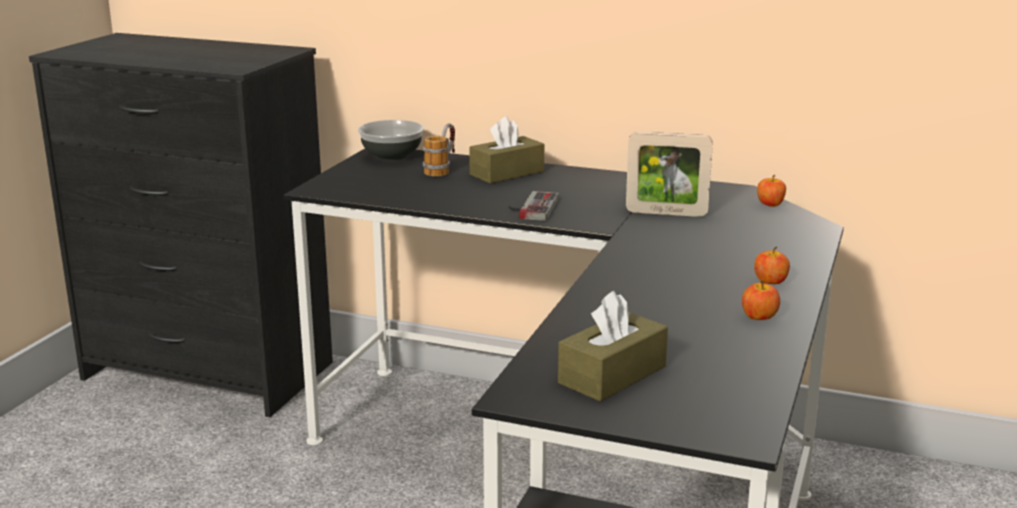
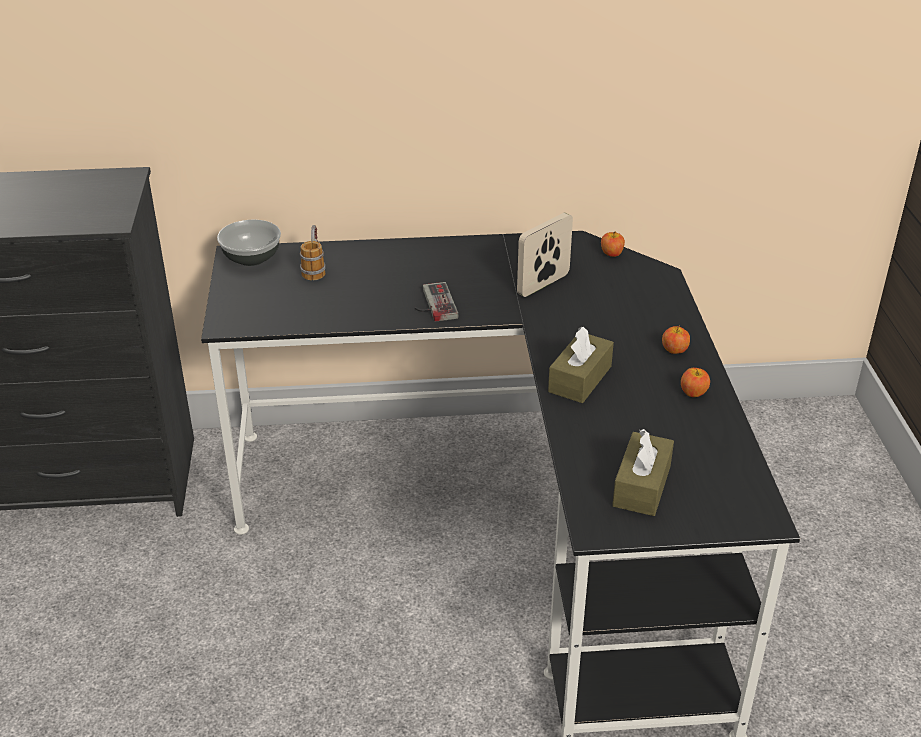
camera: 25 degrees left, 15 degrees up
(507, 173) = (375, 261): brown tissue box -> brown tissue box (580, 379)
(666, 213) = (543, 284): picture frame -> picture frame turned 150 degrees clockwise

